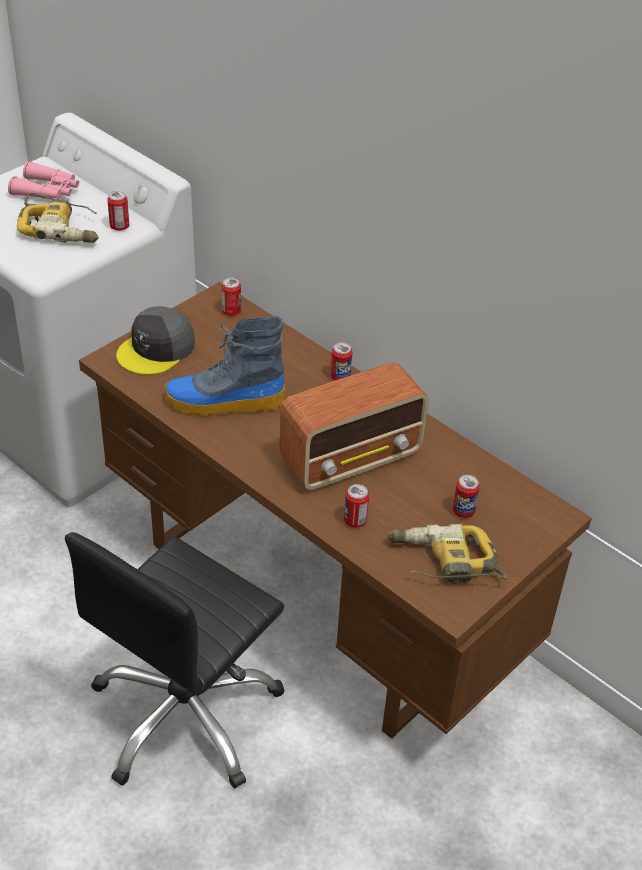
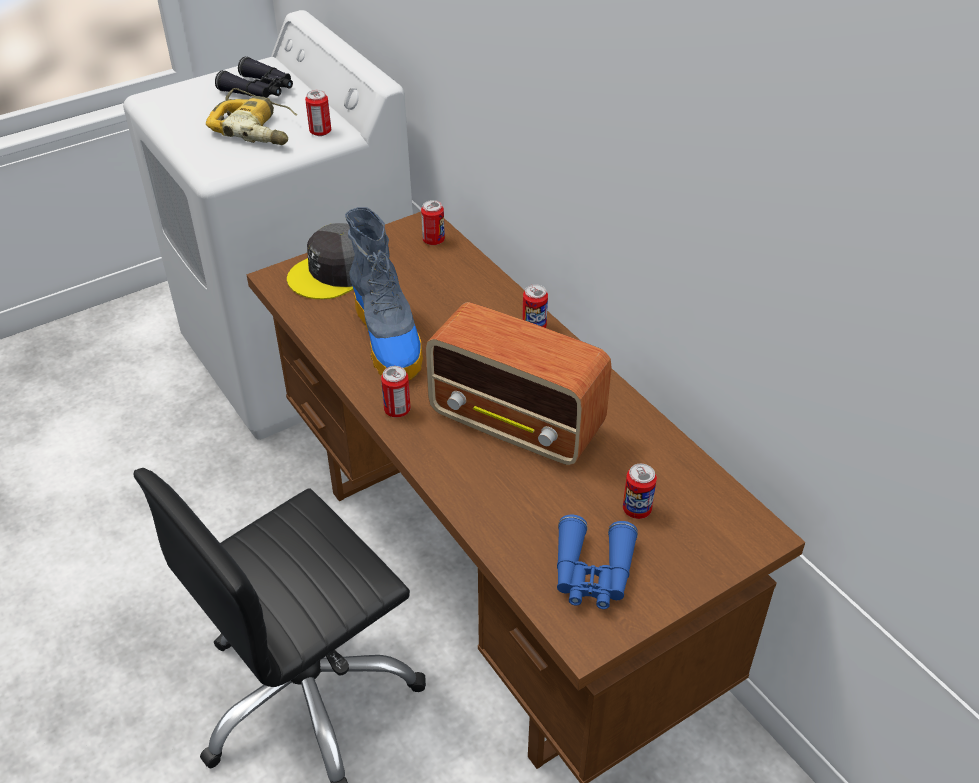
camera: 15 degrees right, 0 degrees up
(47, 191) = (260, 90): pink binoculars -> black binoculars
(224, 402) = (388, 340): boot -> boot turned 120 degrees counterclockwise
(352, 458) = (517, 424): radio -> radio turned 45 degrees clockwise
(355, 521) = (496, 502): can -> can (397, 410)
(444, 563) = (592, 573): power drill -> blue binoculars

